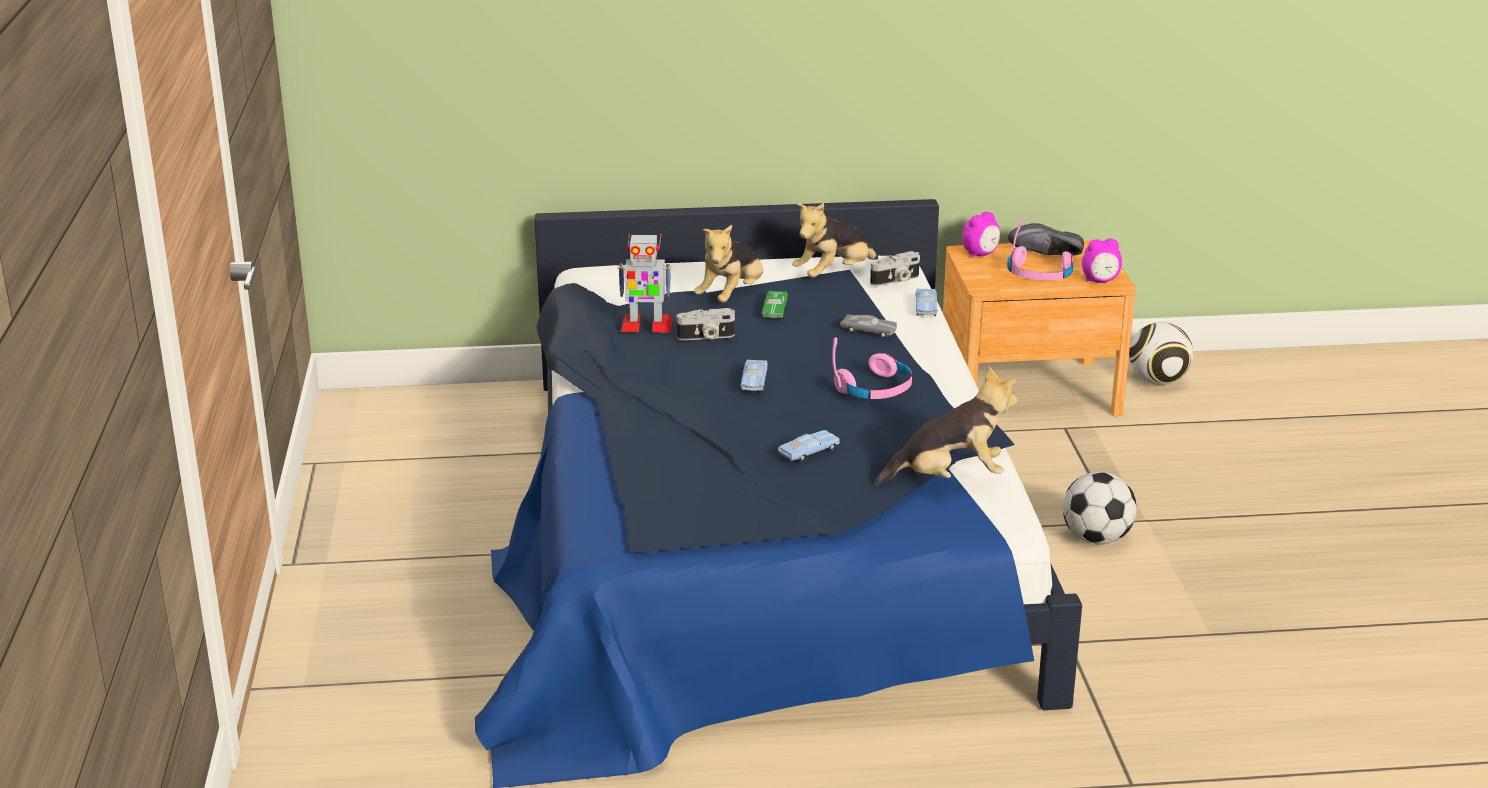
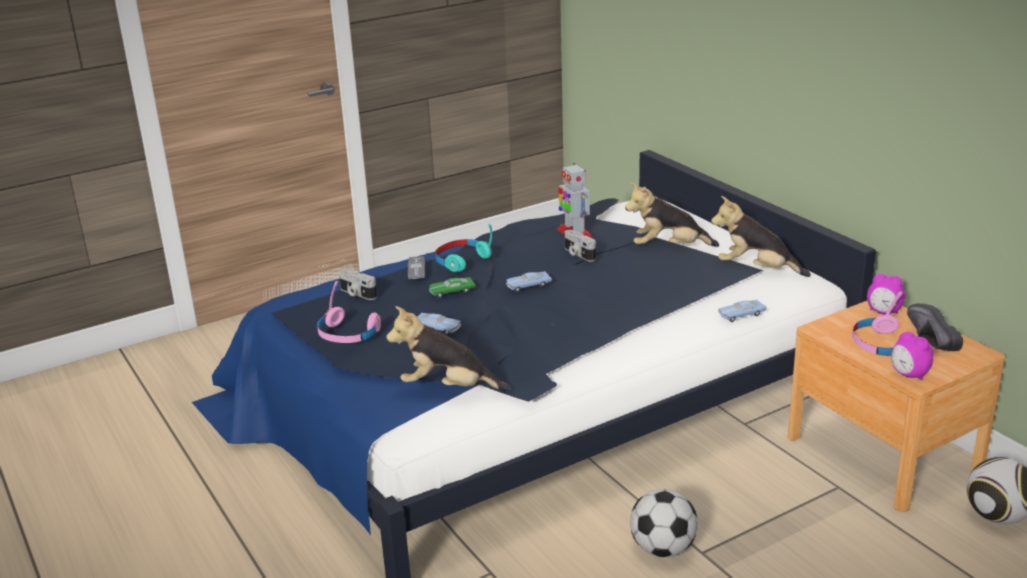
camera: 65 degrees right, 0 degrees up
(644, 400) = (461, 261): none -> turquoise headphones
(775, 310) = (654, 264): green toy car -> green toy car (452, 291)
(869, 331) = (660, 303): grey toy car -> grey toy car (416, 272)
(875, 389) = (560, 327): pink headphones -> pink headphones (348, 334)
(896, 280) = (766, 290): camera -> camera (357, 294)
(949, 478) = (448, 388): plush toy -> plush toy turned 135 degrees clockwise

